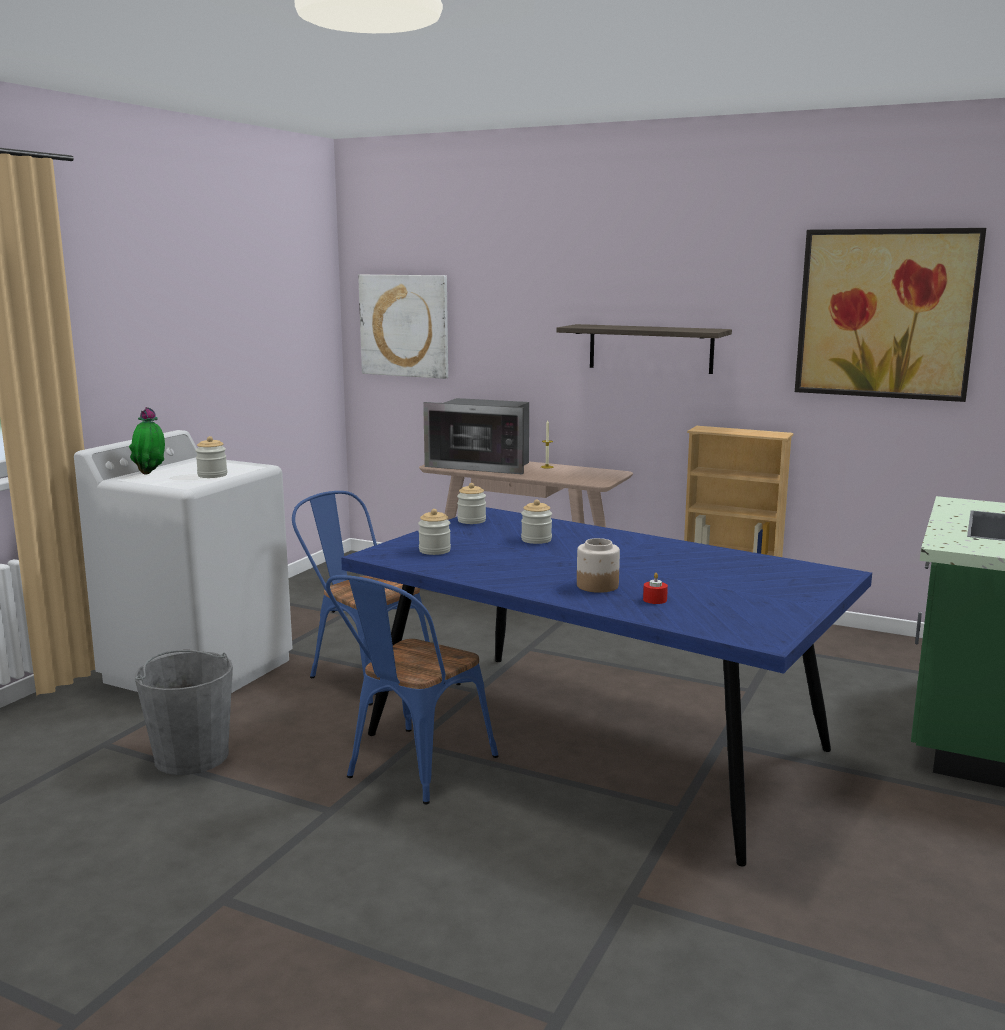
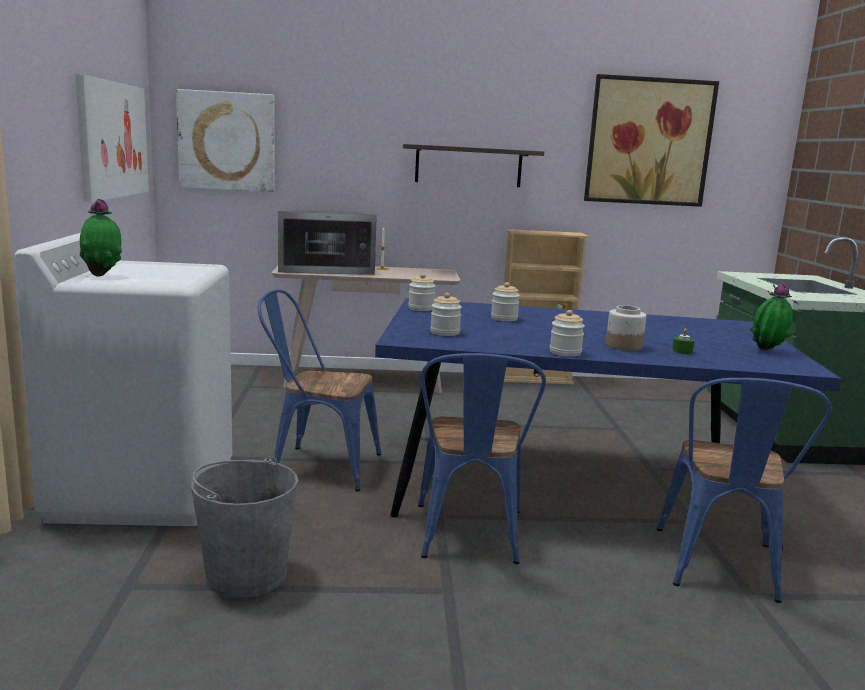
camera: 30 degrees left, 0 degrees up
(212, 475) = (179, 274): jar -> jar (565, 352)
(268, 334) = (113, 140): none -> picture
(633, 864) = (720, 569): none -> blue chair
(655, 599) = (682, 351): red candle -> green candle
(772, 612) = (767, 351): none -> potted plant

